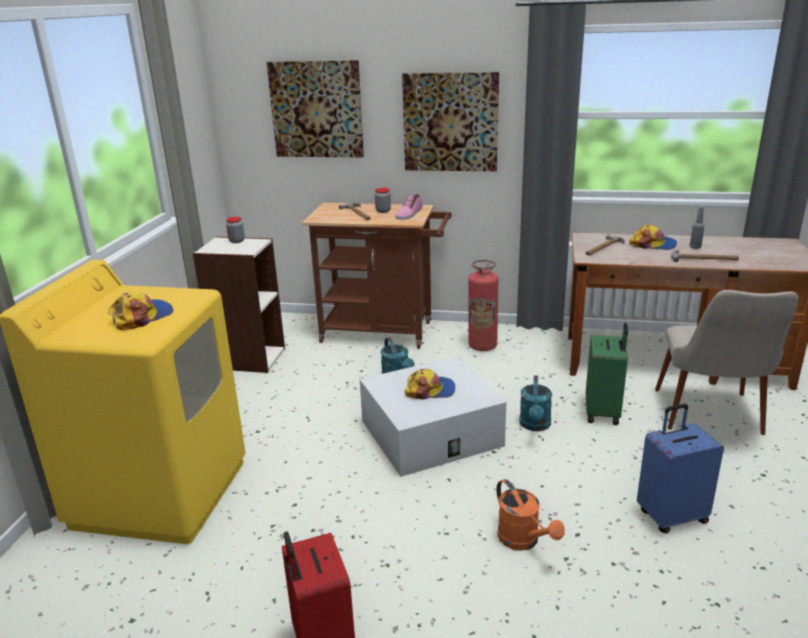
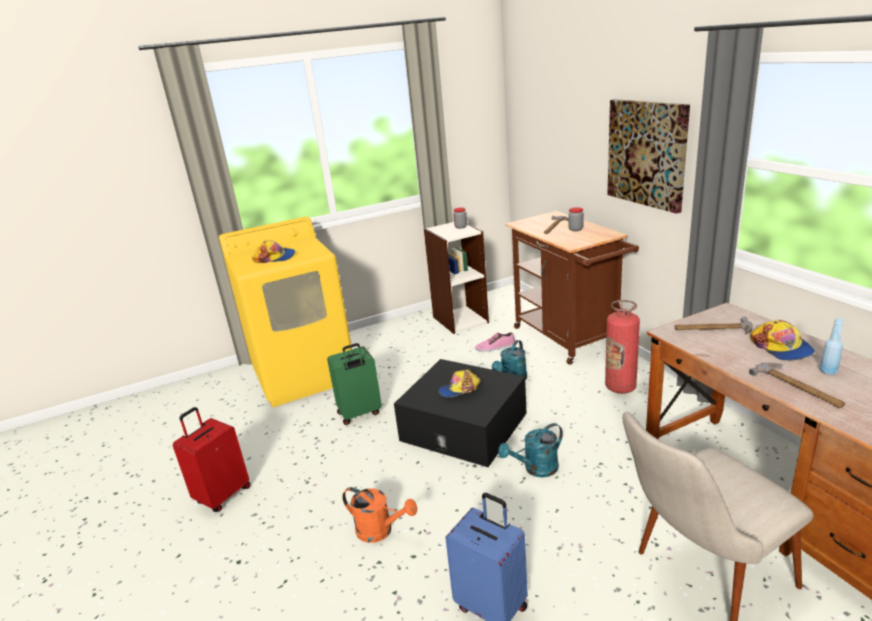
camera: 55 degrees right, 0 degrees up
(317, 109) = (558, 127): picture -> none
(409, 214) = (587, 237): shoe -> shoe (495, 347)
(430, 390) = (460, 389): cap -> cap turned 105 degrees clockwise
(431, 433) = (464, 426): white storage box -> black storage box
(523, 541) = (380, 530): orange watering can -> orange watering can turned 90 degrees counterclockwise
(603, 412) = (609, 498): green suitcase -> green suitcase (359, 414)
(695, 247) = (828, 371): grey bottle -> blue bottle

